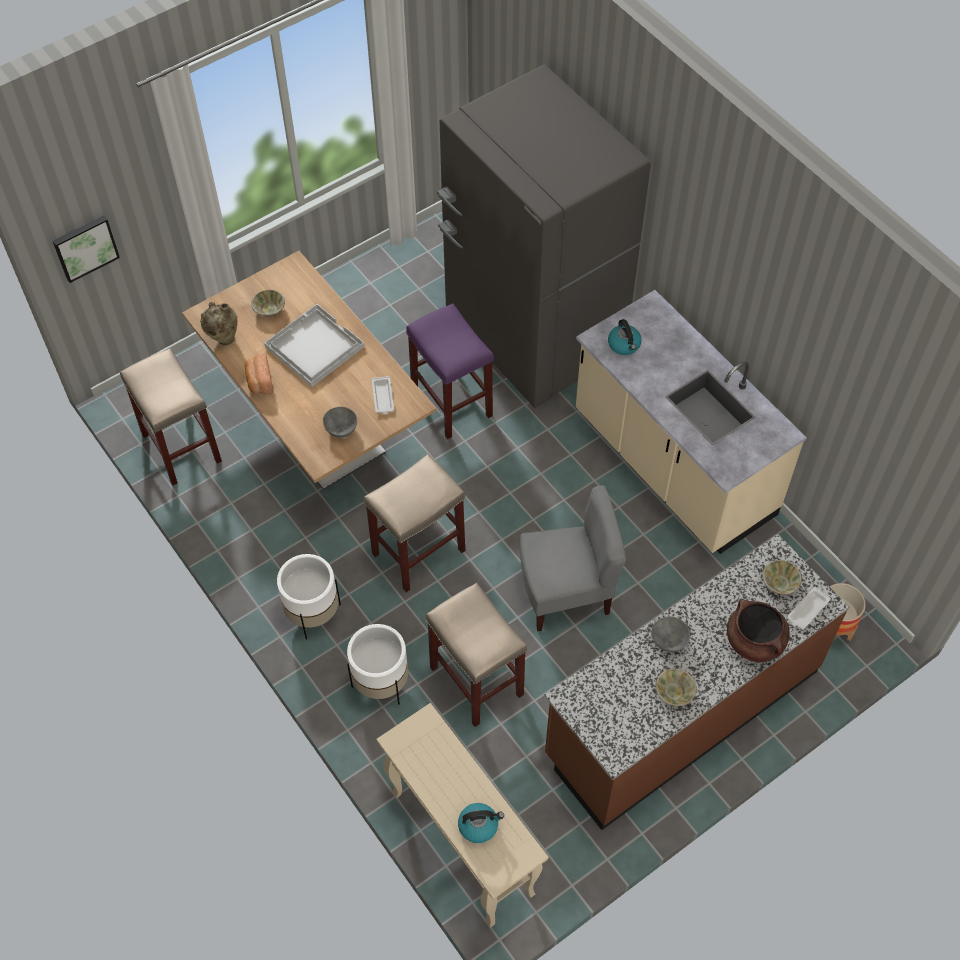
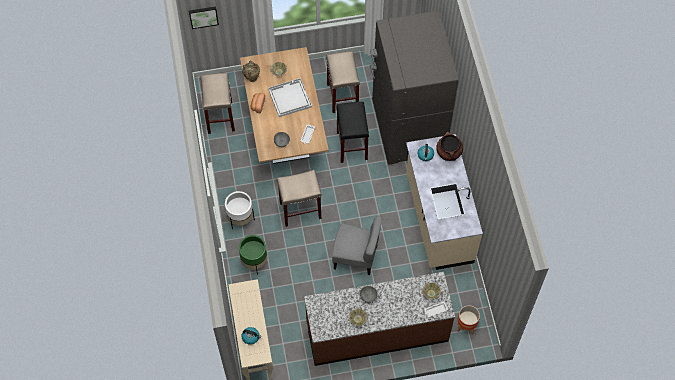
camera: 25 degrees right, 5 degrees up
(381, 683) = (254, 262): white planter -> green planter
(452, 404) = (352, 146): purple stool -> black stool
(478, 682) = (296, 280): beige stool -> beige stool (343, 97)
(755, 641) = (405, 313): brown cooking pot -> brown cooking pot (449, 152)

